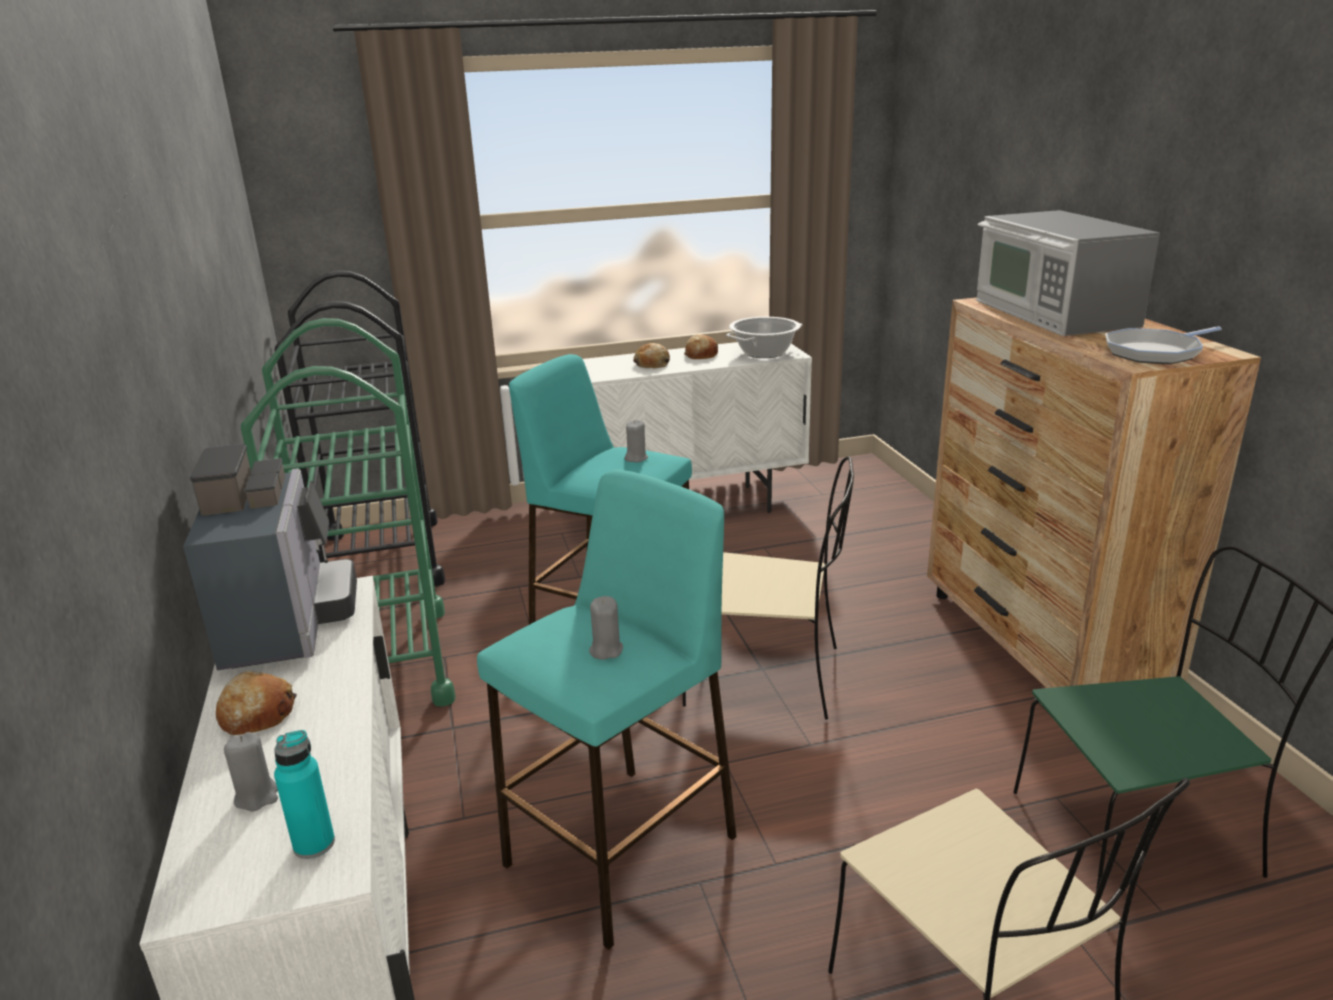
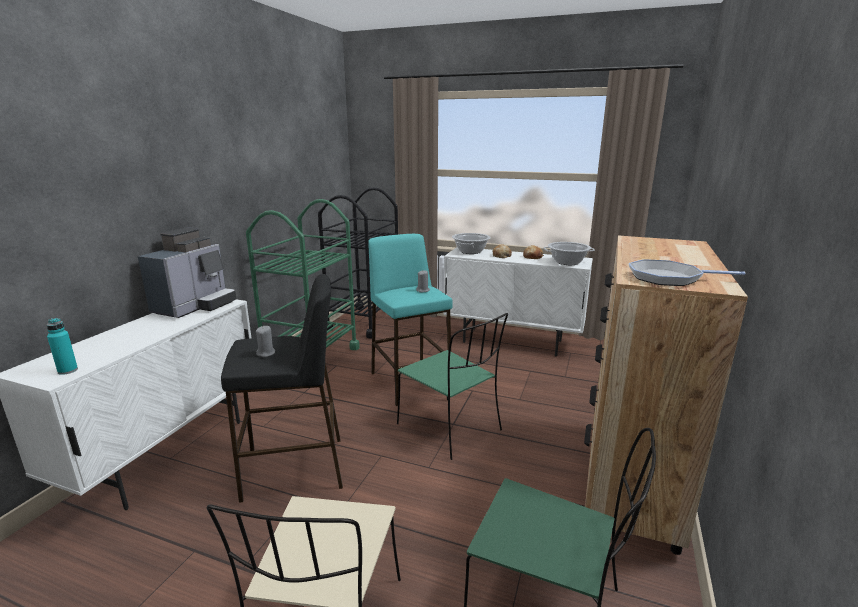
camera: 35 degrees right, 5 degrees down
(257, 714) = (134, 329): bread -> none
(257, 796) = (86, 351): grey candle -> none
(589, 367) = (470, 251): none -> cooking pot
(622, 849) = (295, 468): turquoise stool -> black stool
(767, 676) = (451, 428): beige chair -> green chair
(1052, 313) = (660, 250): microwave -> none

